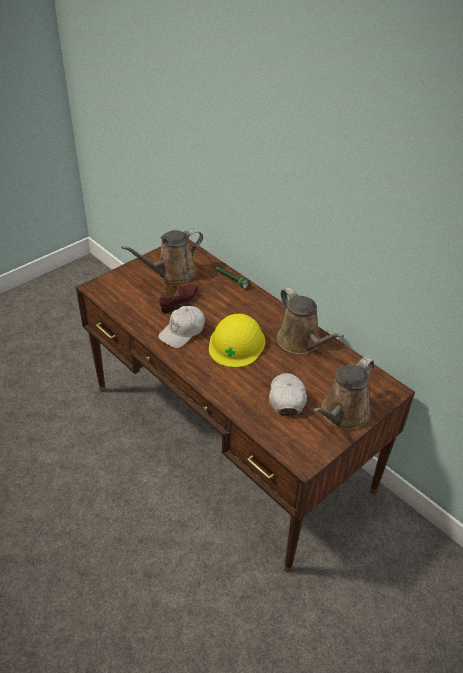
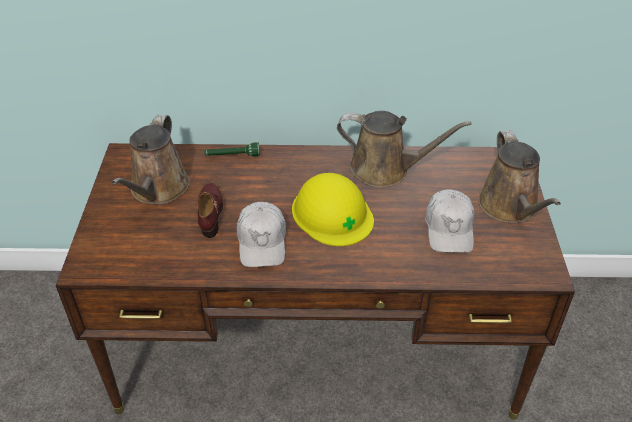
camera: 45 degrees left, 0 degrees up
(286, 397) = (449, 229): white cap -> white cap turned 135 degrees counterclockwise

